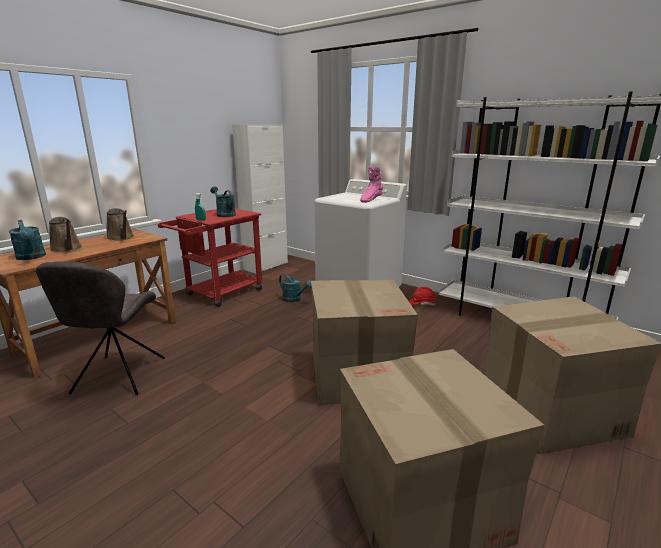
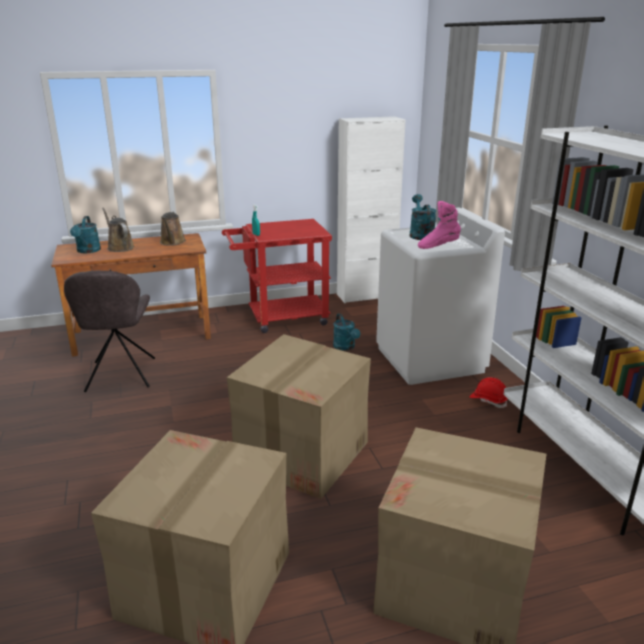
camera: 35 degrees right, 5 degrees up
(67, 249) = (119, 247): brown watering can -> brown watering can turned 150 degrees clockwise
(118, 377) = (120, 376): grey chair -> grey chair turned 45 degrees counterclockwise
(224, 214) = (291, 230): turquoise watering can -> turquoise watering can (420, 234)

